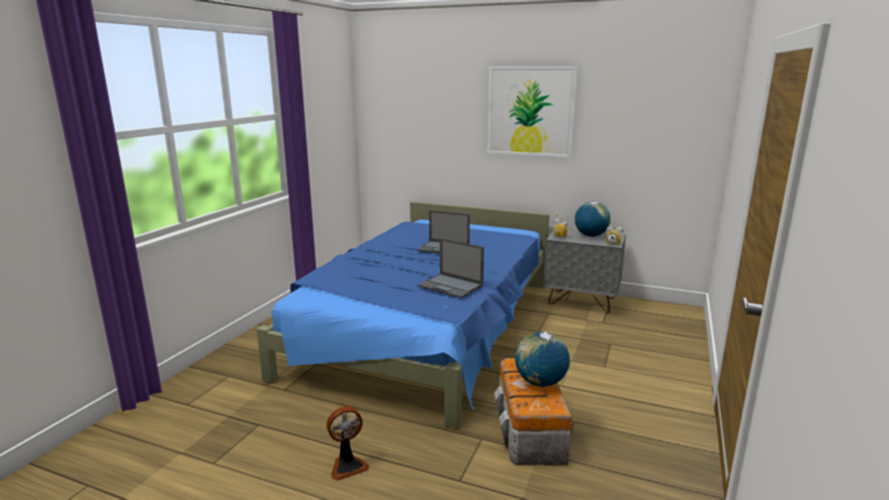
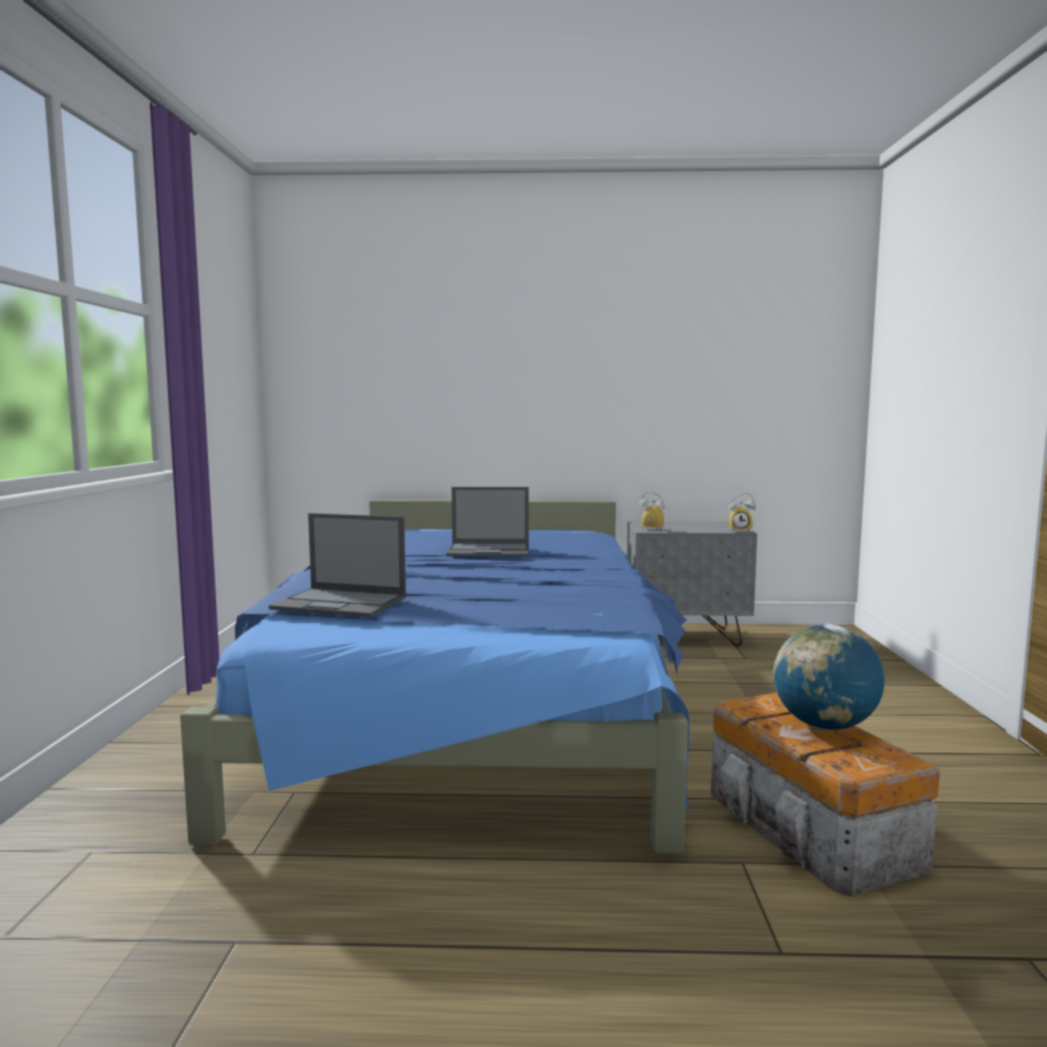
camera: 20 degrees left, 10 degrees down
(347, 466) = (523, 984): fan -> none
(451, 286) = (573, 588): laptop -> laptop (341, 603)
(531, 111) = (576, 338): picture -> none
(590, 236) = (693, 526): globe -> none

